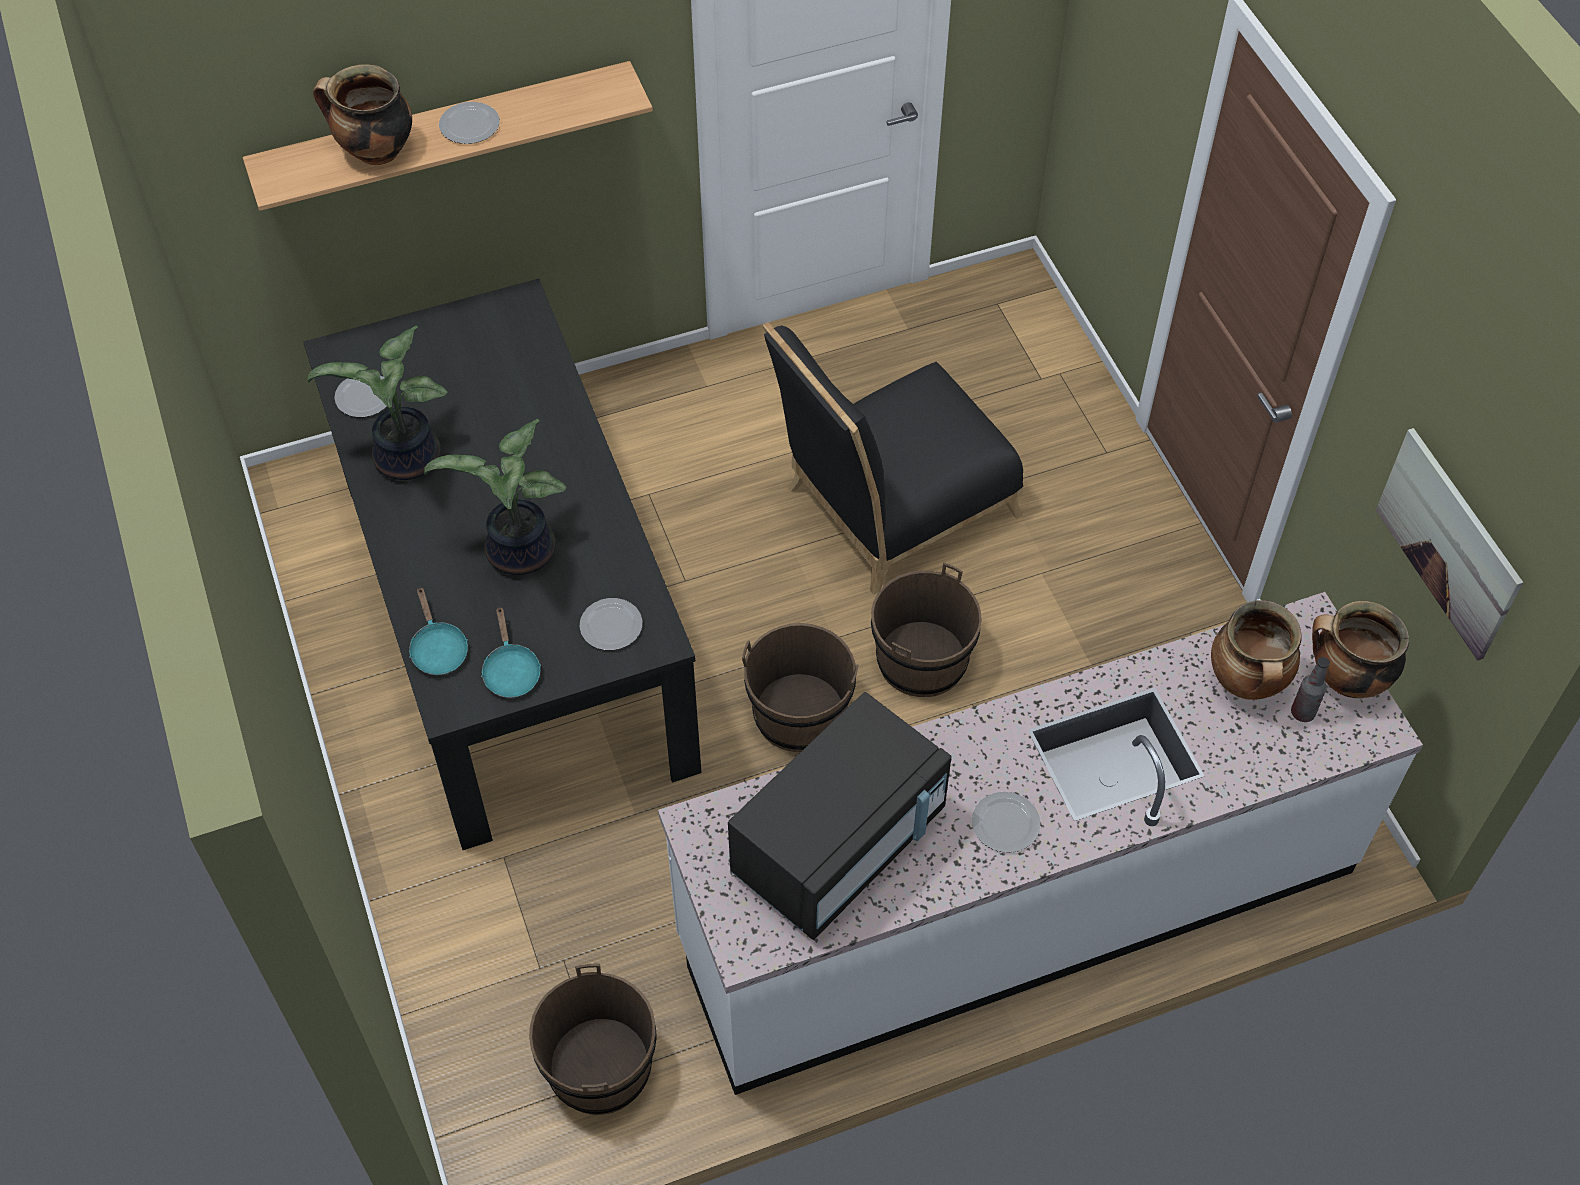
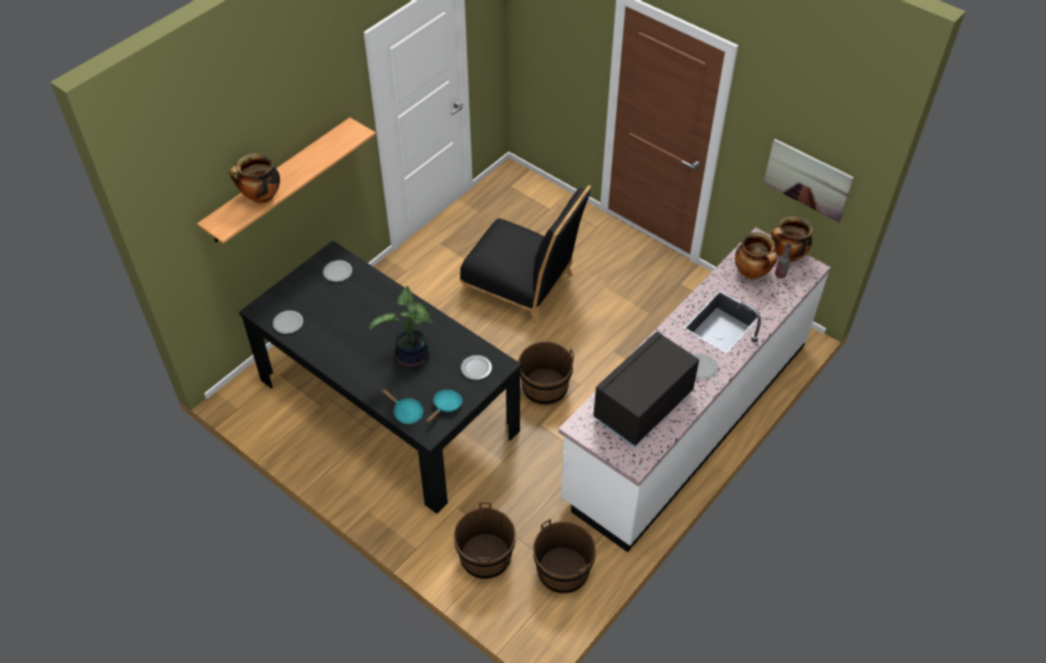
camera: 30 degrees left, 5 degrees down
(404, 461) = (329, 342): potted plant -> none
(470, 125) = (297, 169): plate -> plate (338, 272)
(511, 670) = (446, 406): turquoise frying pan -> turquoise frying pan turned 105 degrees counterclockwise
(839, 844) = (642, 405): black microwave -> black microwave turned 150 degrees counterclockwise
(890, 508) = (523, 287): black chair -> black chair turned 90 degrees counterclockwise
(922, 660) = (580, 343): brown bucket -> brown bucket (485, 557)

